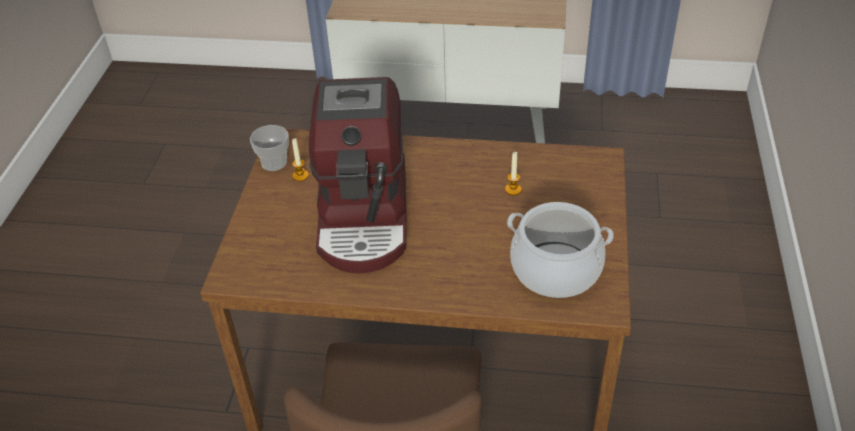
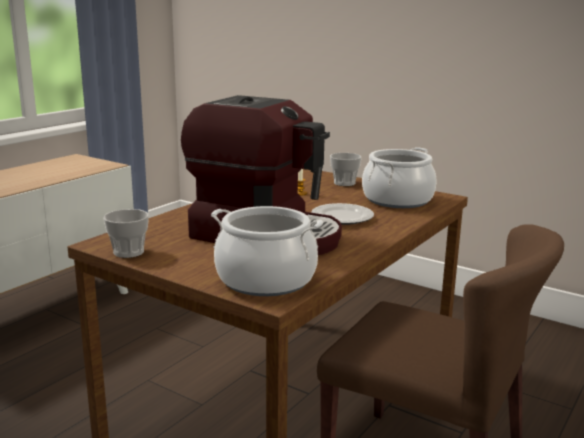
camera: 65 degrees left, 25 degrees down
(263, 258) = (266, 279): none -> cooking pot
(300, 176) = (168, 246): candle -> none
(456, 247) = (342, 217): none -> plate
(585, 207) = (344, 183): none -> cup

